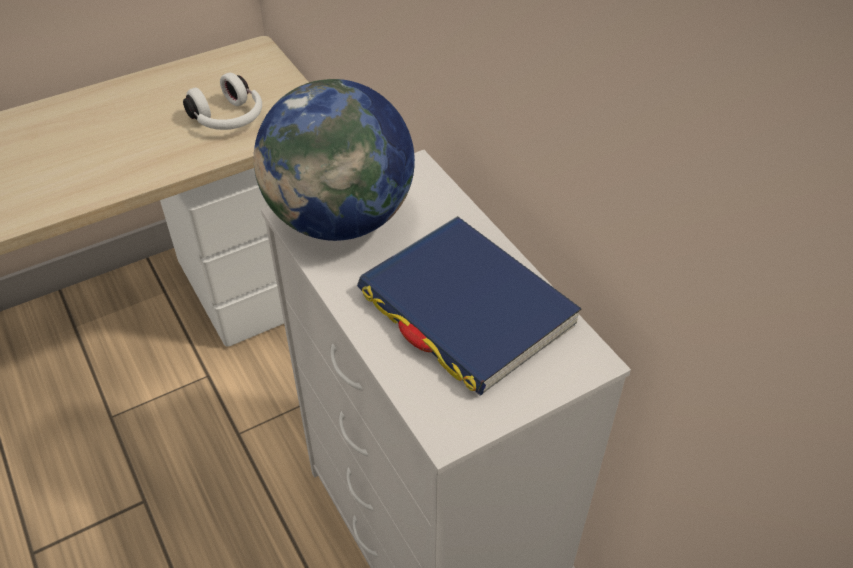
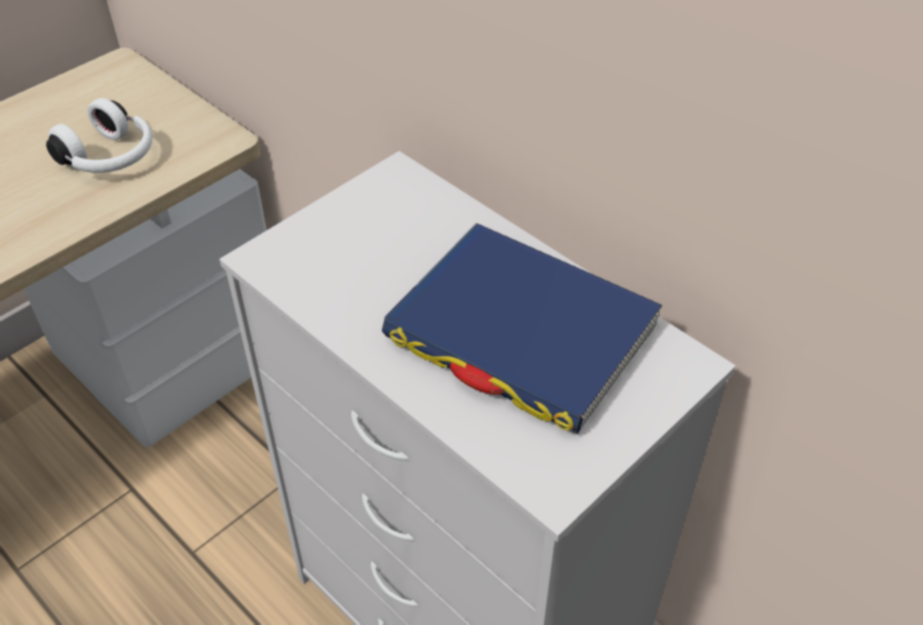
camera: 15 degrees left, 0 degrees up
(341, 219) = (328, 253): globe -> none

